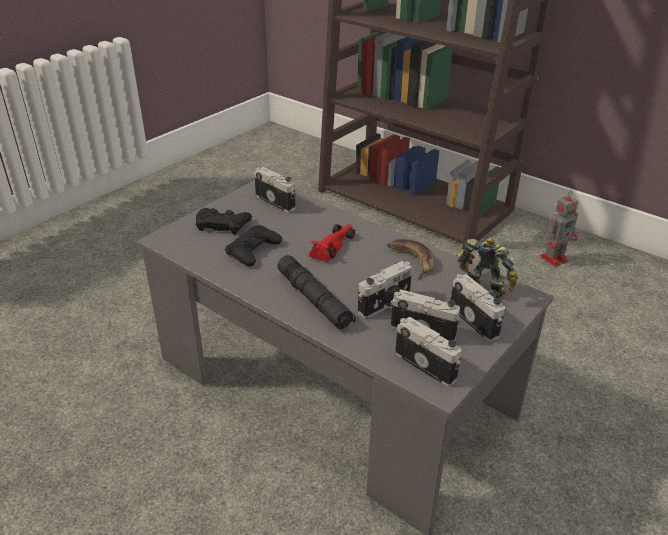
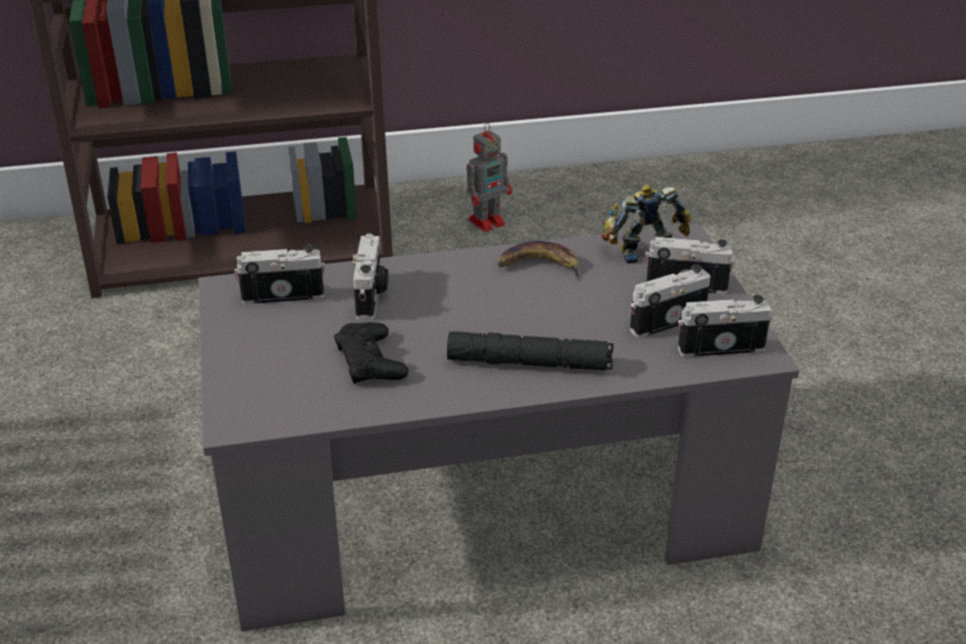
camera: 50 degrees left, 0 degrees up
(222, 224) = (274, 359): black game controller -> none
(334, 245) = (441, 299): red toy car -> none
(385, 305) = (597, 322): camera -> camera (371, 296)
(554, 258) = (488, 221): toy robot -> toy robot turned 45 degrees clockwise

